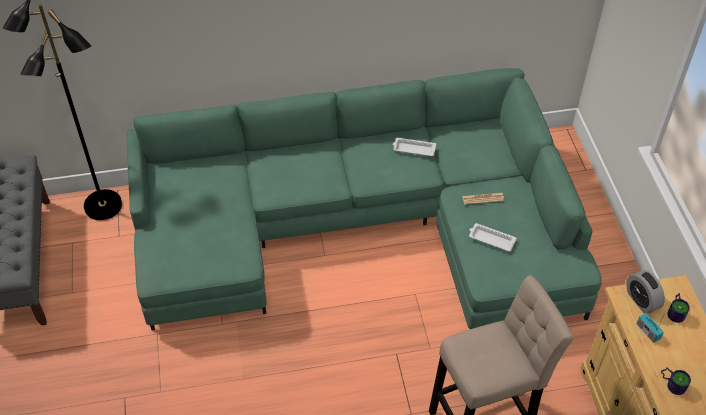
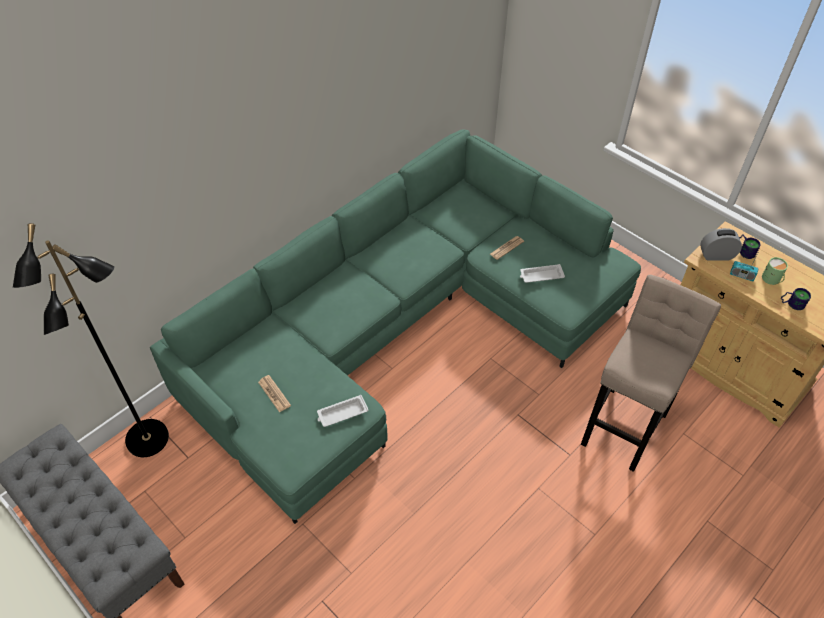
camera: 35 degrees left, 0 degrees up
(189, 215) = (274, 394): none -> newspaper
(413, 149) = (418, 236): white tray -> white tray (341, 413)
(641, 300) = (716, 255): alarm clock -> alarm clock turned 150 degrees clockwise
(676, 352) = (772, 279): none -> green mug

